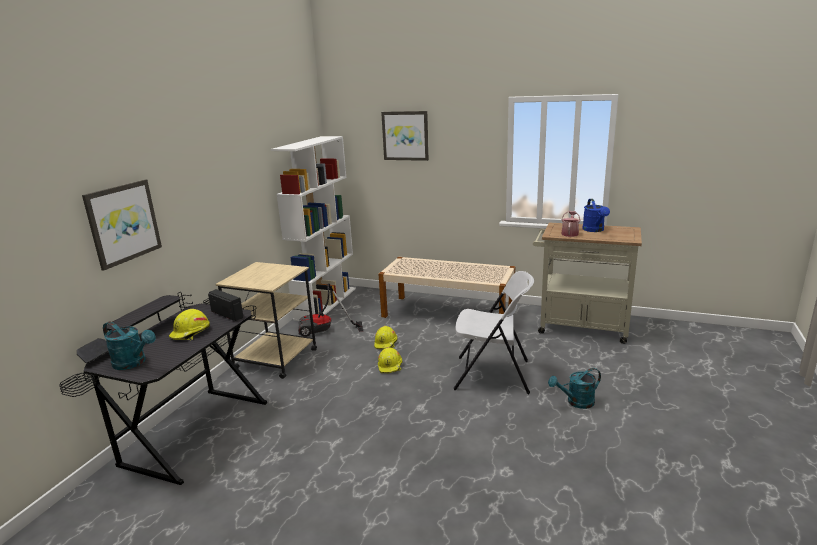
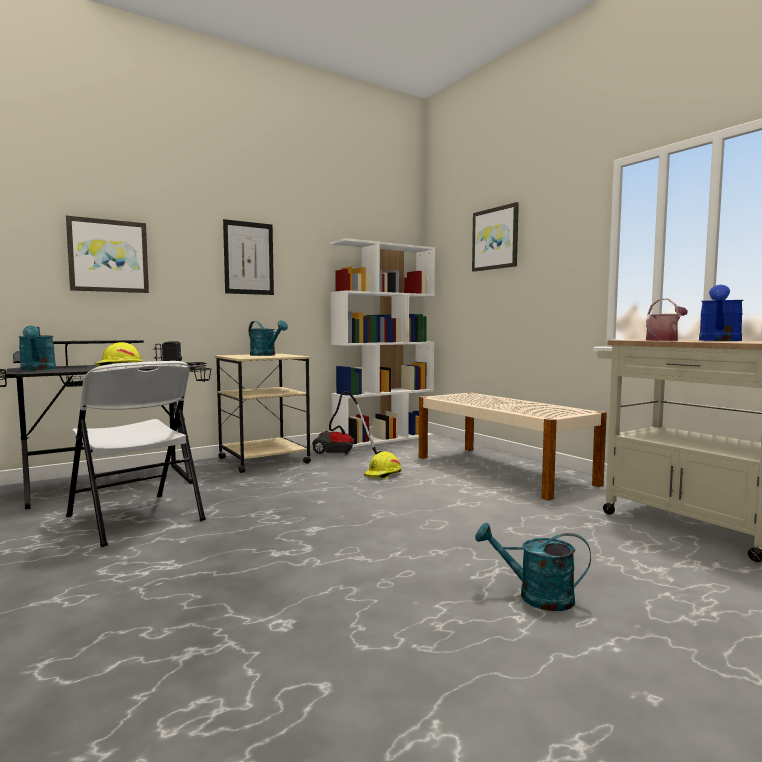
camera: 35 degrees right, 15 degrees down
(221, 184) = (248, 258): none -> picture
(264, 273) = (266, 355): none -> turquoise watering can
(390, 366) = (352, 491): yellow hard hat -> none
(492, 375) = (457, 530): white chair -> white chair (134, 518)

